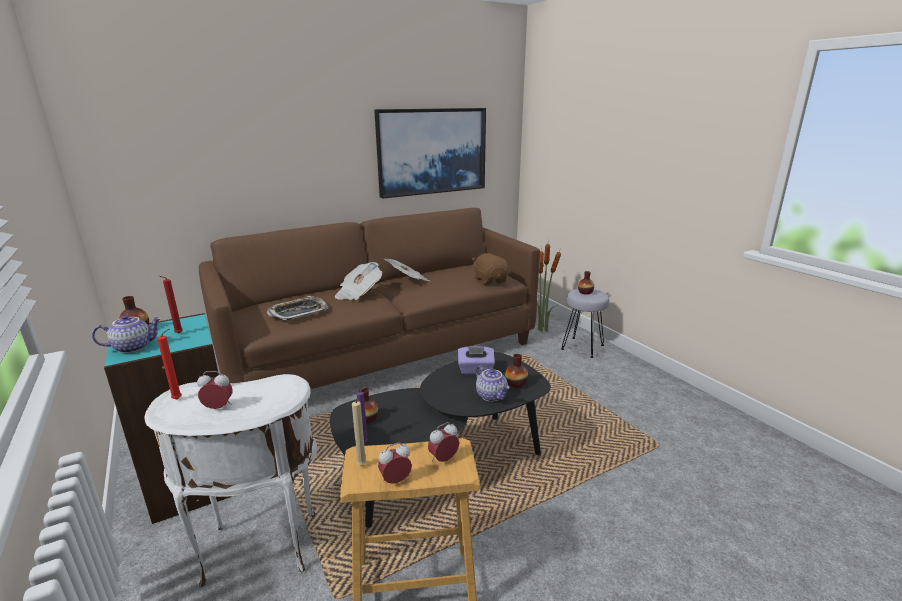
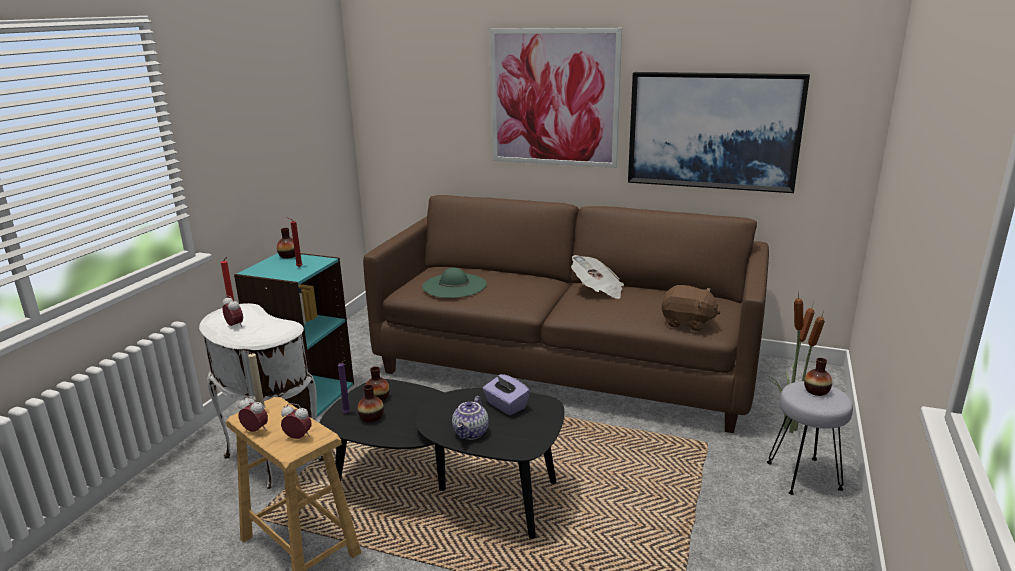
camera: 50 degrees right, 0 degrees up
(133, 347) = (266, 267): teapot -> none
(298, 312) = (454, 285): tray -> green hat
(310, 135) = (554, 98): none -> picture
(358, 293) = (530, 286): newspaper -> none
(490, 281) = (687, 323): brown plush toy -> brown plush toy turned 90 degrees clockwise
(516, 383) = (511, 436): vase -> vase (371, 417)

